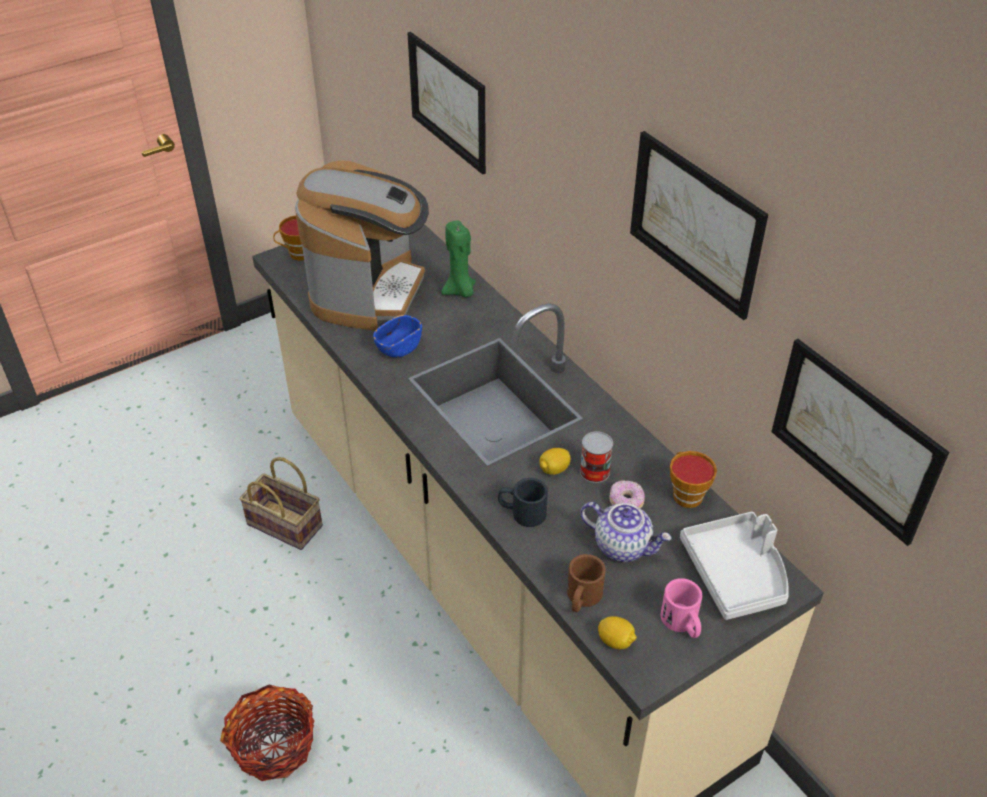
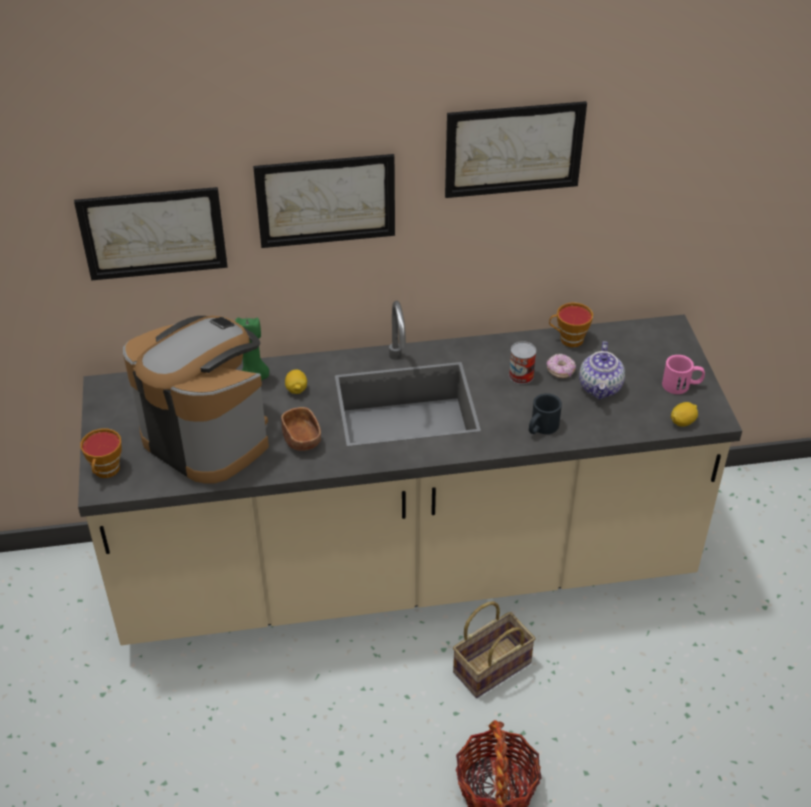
camera: 65 degrees left, 0 degrees up
(287, 525) = (248, 706): basket -> basket (492, 665)
(398, 347) = (302, 440): blue bowl -> brown bowl
(554, 469) = (507, 396): lemon -> lemon (296, 389)
(582, 598) = (638, 425): brown mug -> none
(623, 546) = (600, 388): teapot -> teapot turned 135 degrees clockwise
(736, 573) = (651, 345): grey tray -> none
(854, 439) = (683, 199): picture -> picture (326, 200)

